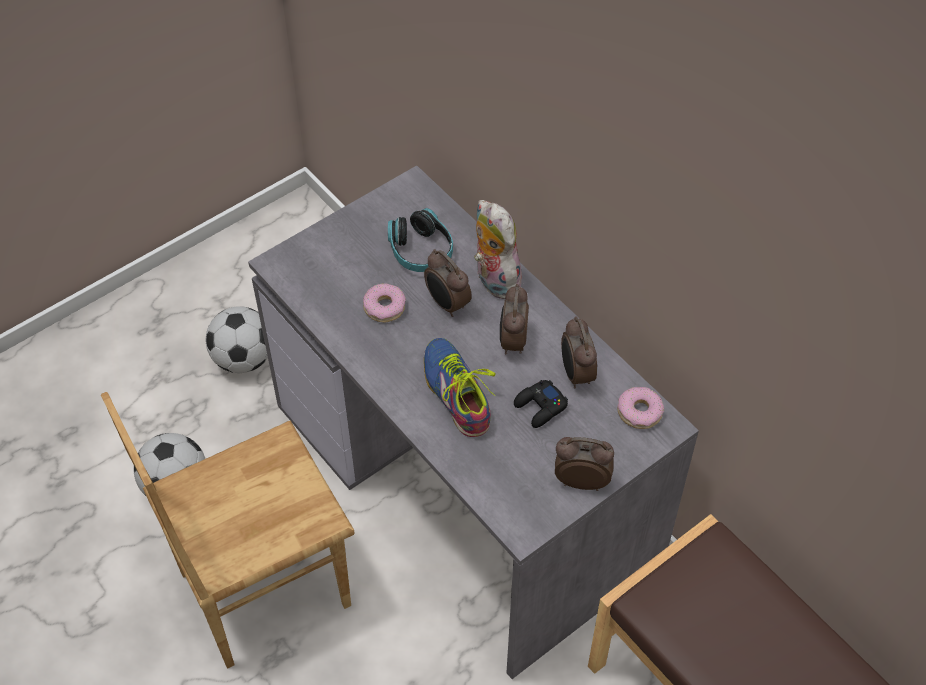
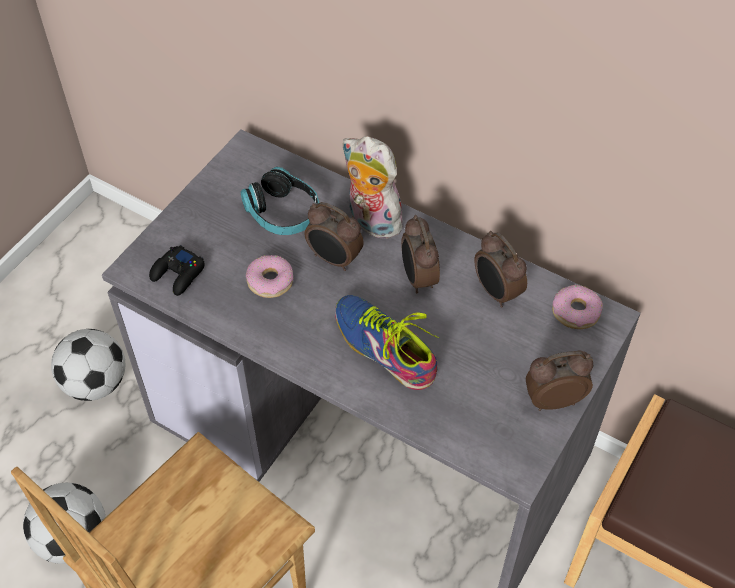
camera: 20 degrees left, 0 degrees up
(540, 407) = (476, 337): black game controller -> black game controller (178, 274)

